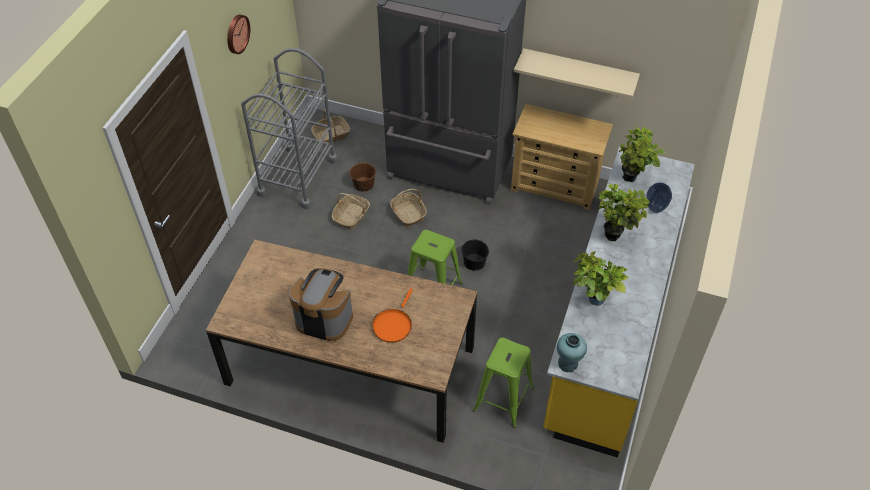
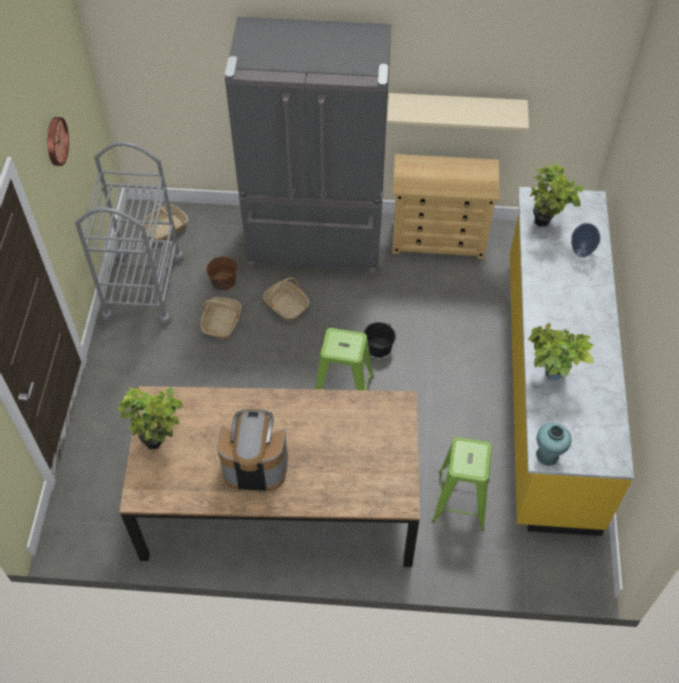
camera: 15 degrees left, 5 degrees up
(393, 325) = (336, 453): orange frying pan -> none
(616, 235) = (550, 292): potted plant -> potted plant (159, 440)

